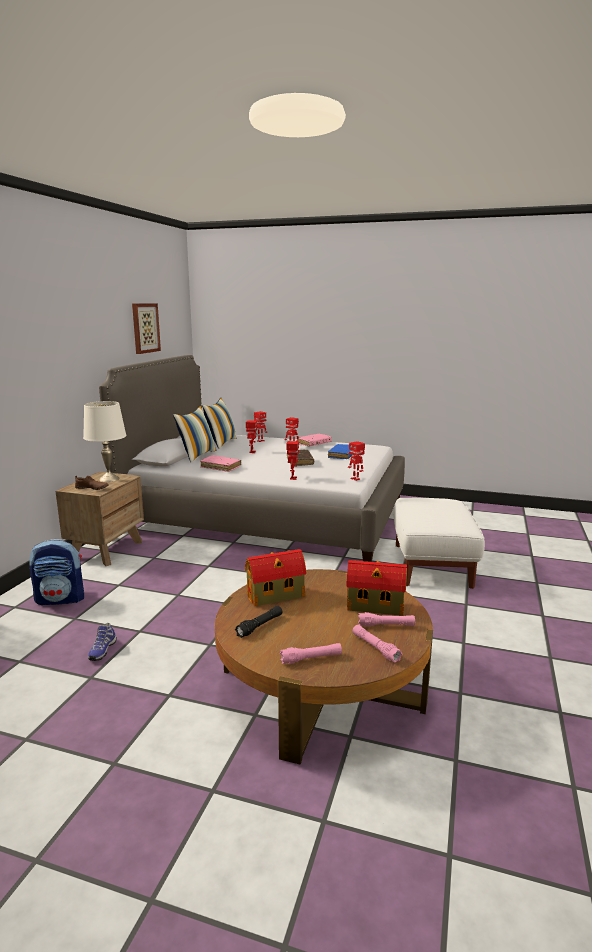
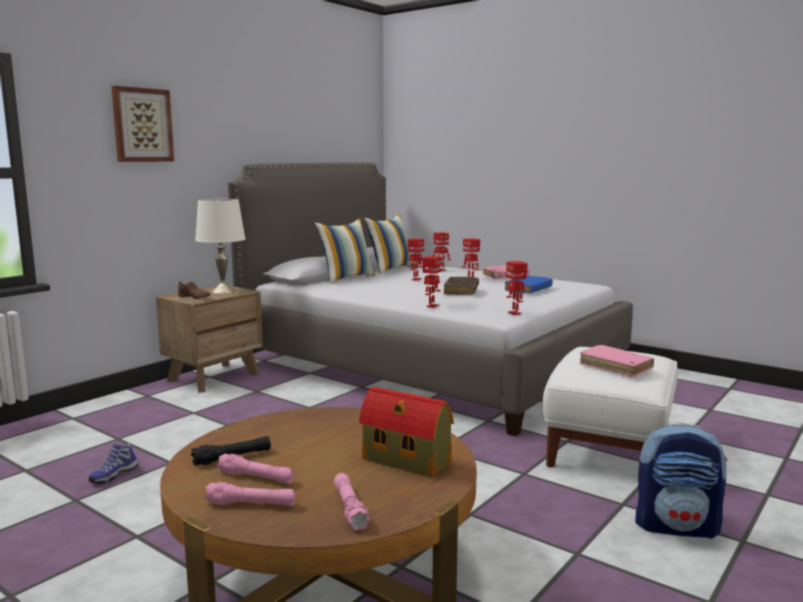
camera: 20 degrees right, 5 degrees down
(61, 599) = (123, 417): backpack -> backpack (677, 526)
(145, 328) = (309, 125): picture -> picture (142, 125)
(220, 467) = (358, 290): pink book -> pink book (615, 367)
(277, 595) = (292, 429): toy house -> none
(386, 625) = (395, 485): pink flashlight -> pink flashlight (256, 477)

